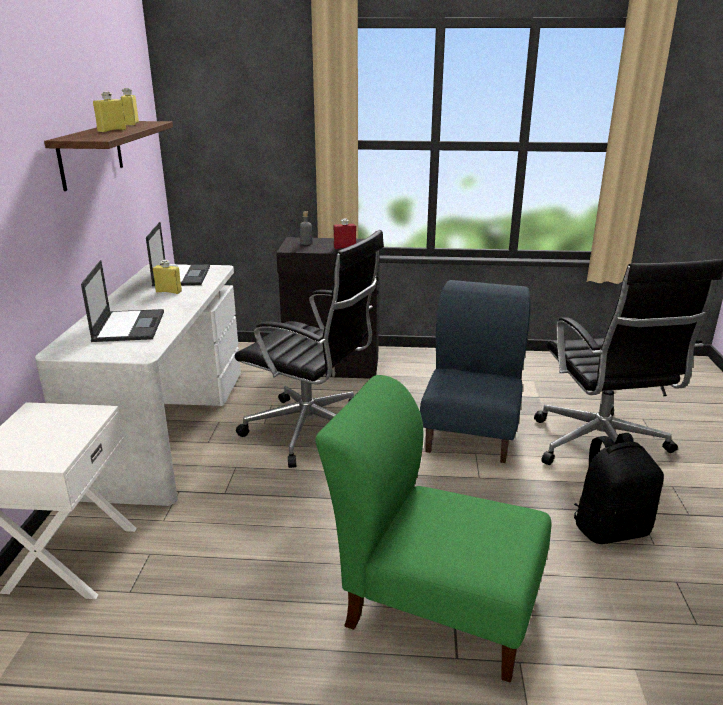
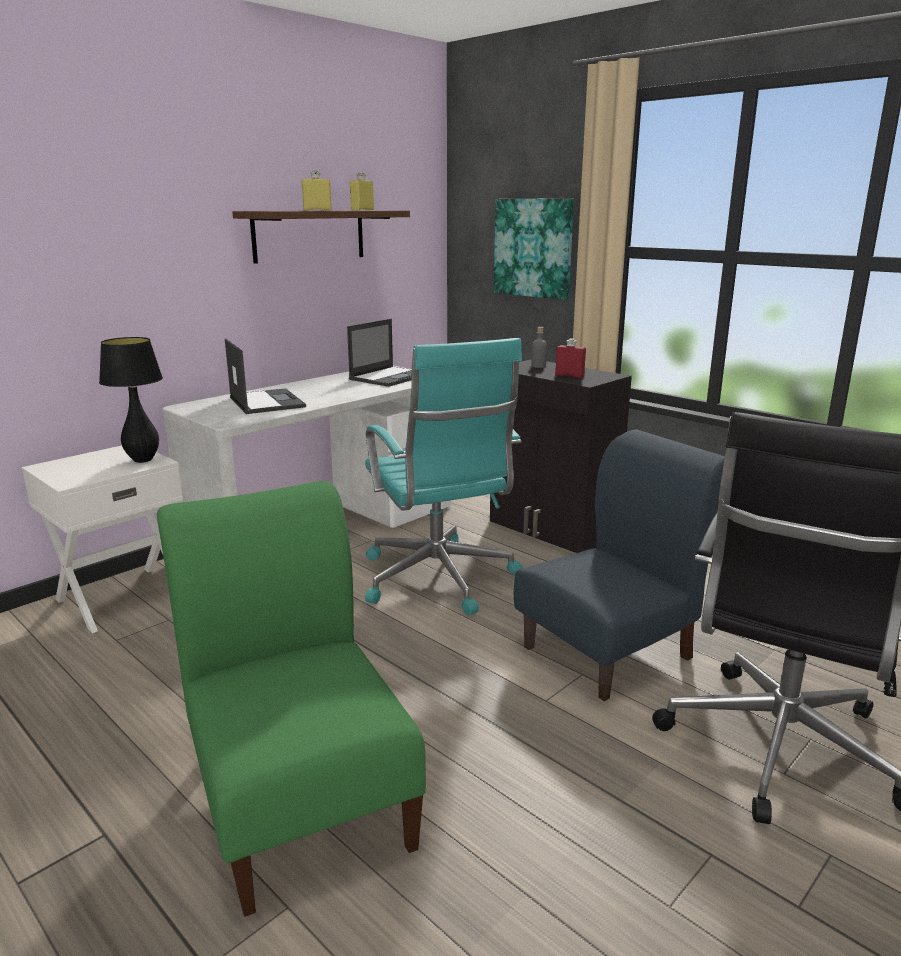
camera: 40 degrees right, 5 degrees down
(79, 415) = (143, 460): none -> black table lamp
(129, 326) = (266, 402): laptop -> laptop turned 60 degrees counterclockwise
(168, 291) = (351, 386): yellow bottle -> none
(261, 144) = (533, 248): none -> picture
(312, 431) = (439, 579): black office chair -> turquoise office chair
(610, 528) = (632, 847): black backpack -> none

